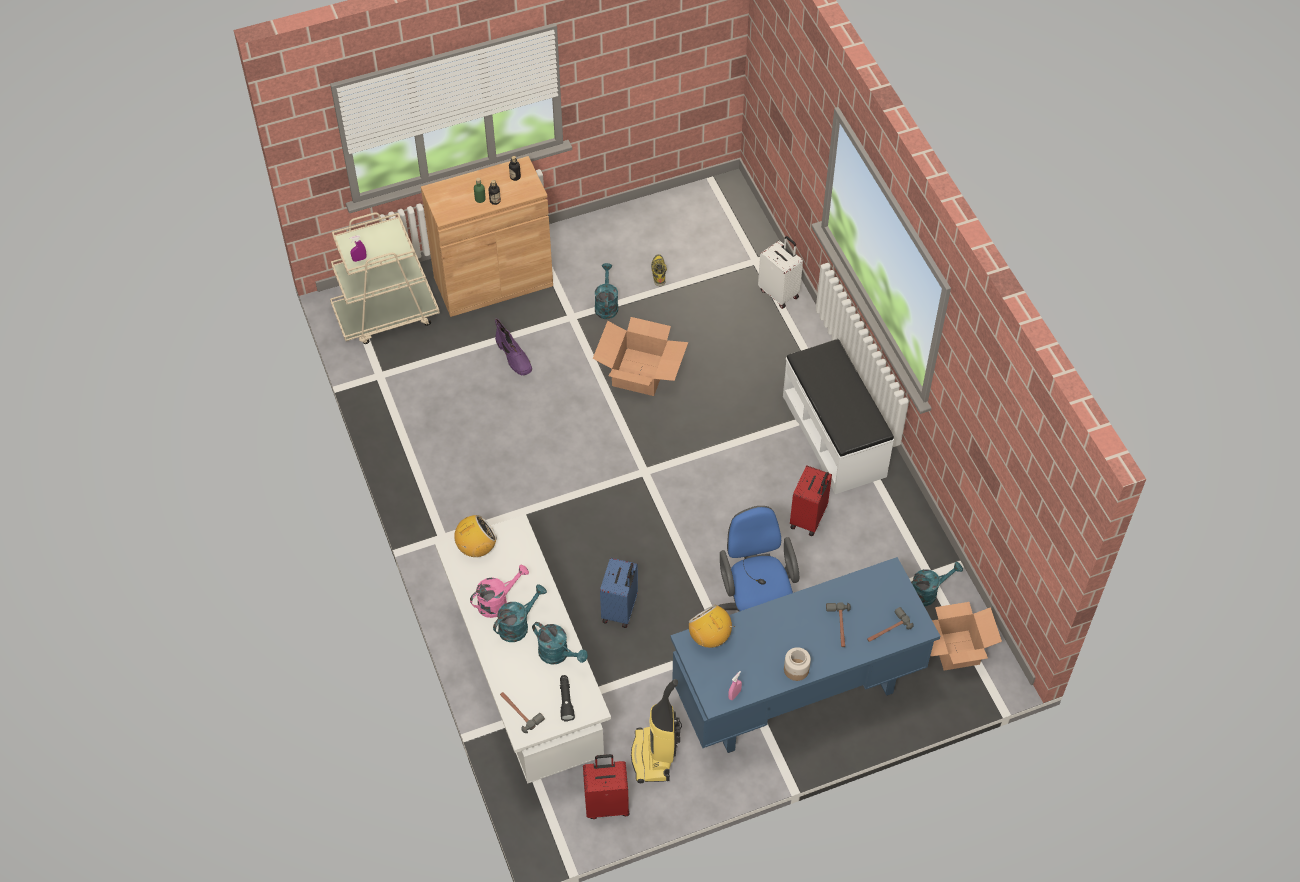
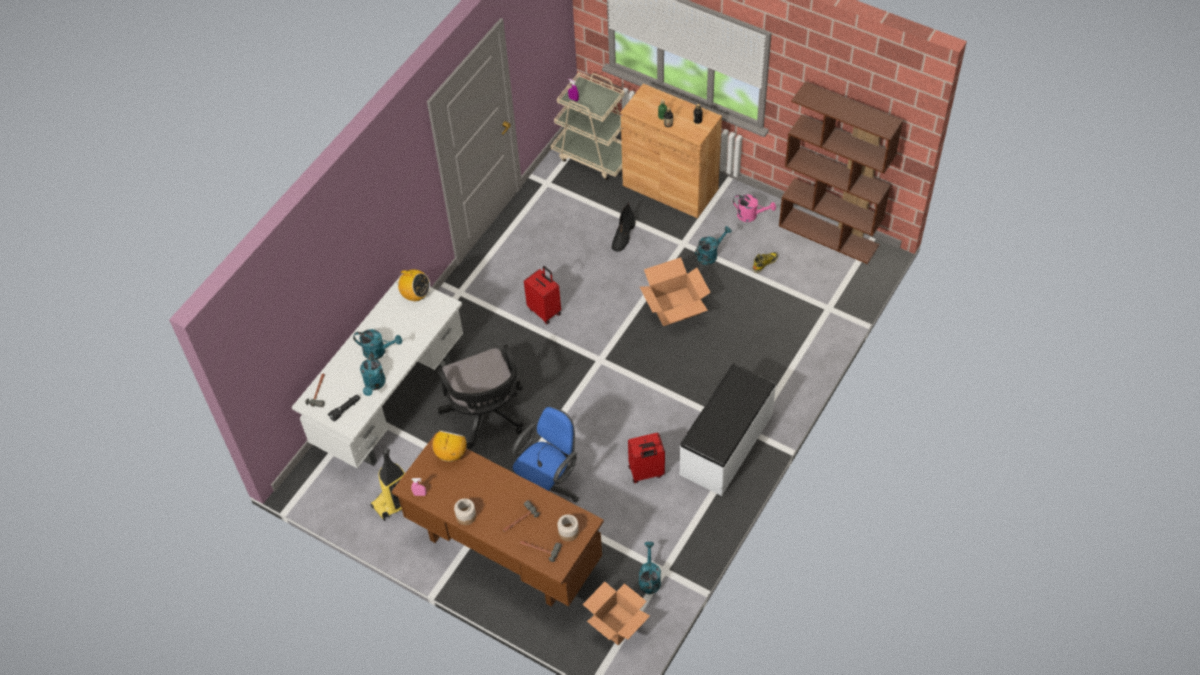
camera: 55 degrees right, 0 degrees up
(497, 601) = (387, 330): pink watering can -> pink watering can (751, 215)
(514, 357) = (623, 236): purple boot -> black boot
(607, 804) = (344, 499): red suitcase -> red suitcase (545, 311)
(620, 610) = (486, 415): blue suitcase -> black office chair
(675, 205) = (829, 235): none -> brown bookcase
(779, 293) = (815, 338): white suitcase -> none
(797, 695) = (504, 552): blue desk -> brown desk
(888, 594) = (568, 532): none -> jar
(928, 592) = (649, 578): turquoise watering can -> turquoise watering can turned 120 degrees counterclockwise

